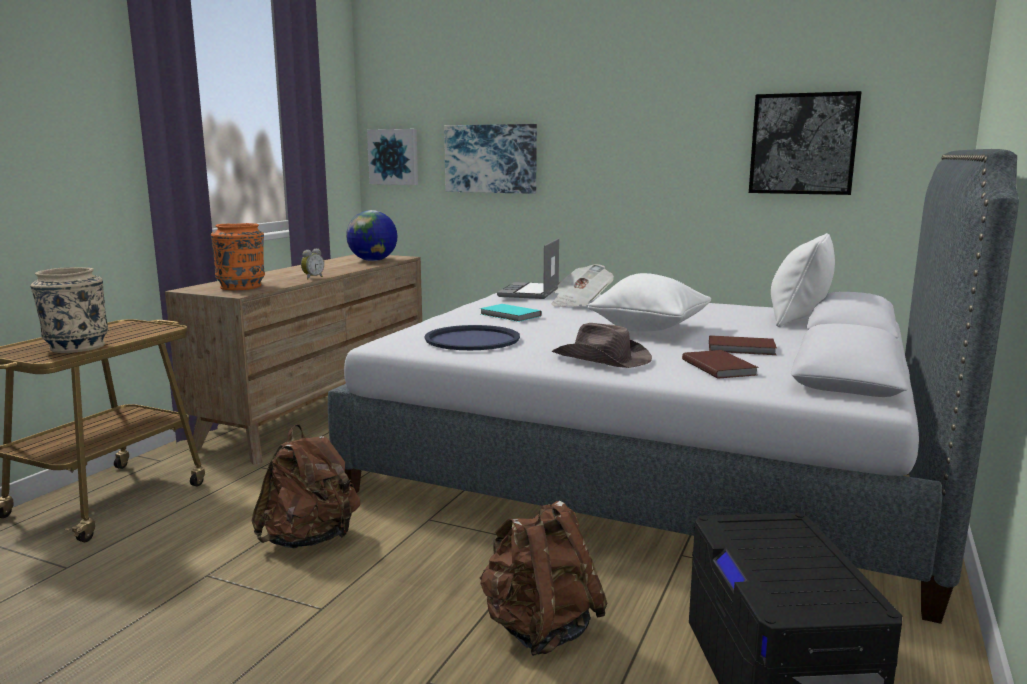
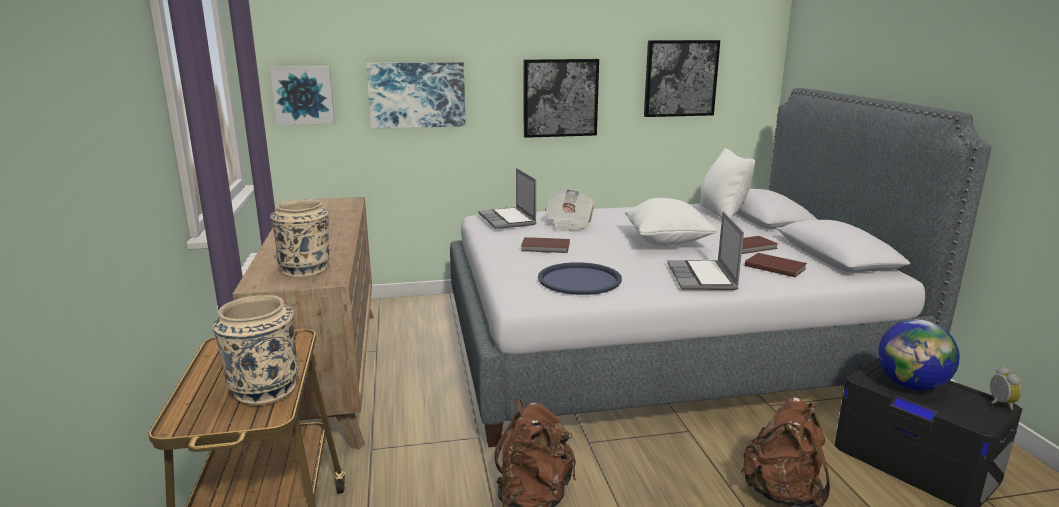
camera: 35 degrees left, 5 degrees up
(242, 287) = (306, 269): orange vase -> beige vase
(312, 278) = (343, 243): alarm clock -> alarm clock (999, 403)
(373, 261) = (335, 209): globe -> globe (911, 385)
(510, 315) = (546, 247): turquoise book -> brown book
(602, 359) = (702, 277): brown hat -> laptop
(642, 166) = (560, 98): none -> picture

